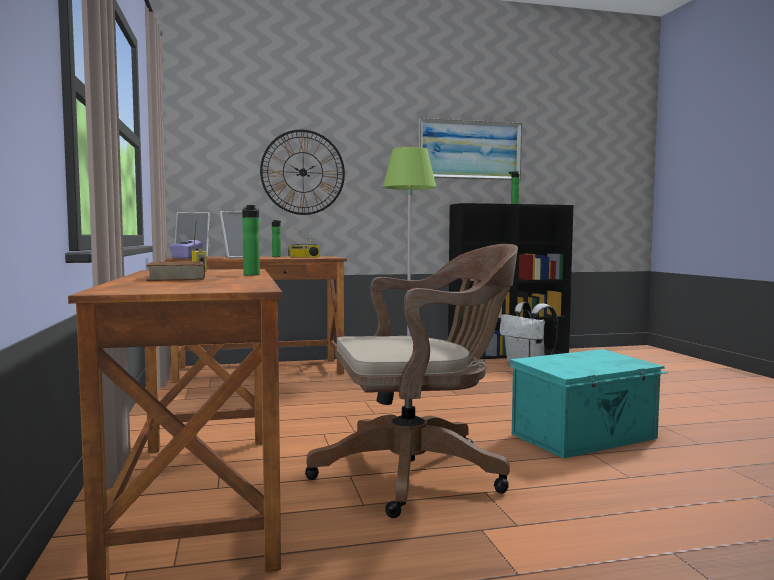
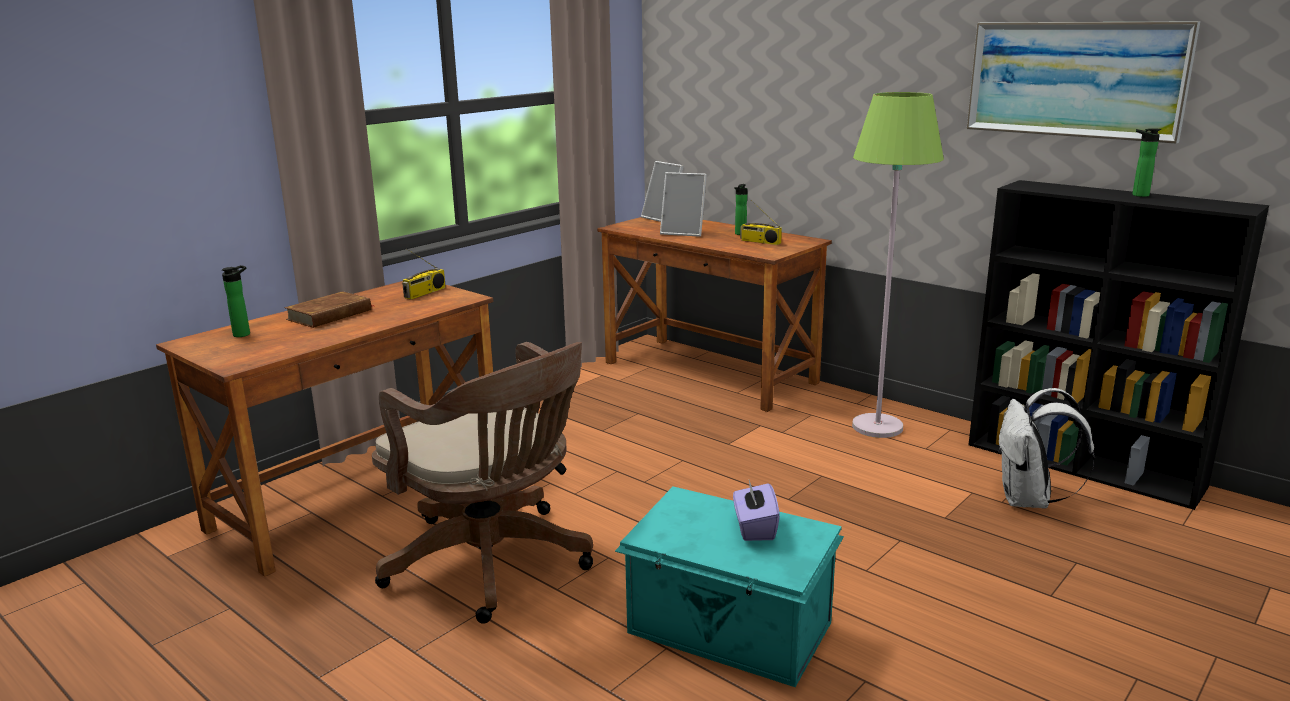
camera: 55 degrees right, 15 degrees up
(186, 258) = (630, 226): purple tissue box -> purple tissue box (754, 528)
(251, 274) = (391, 320): bottle -> bottle (244, 334)
(303, 172) = (799, 113): wall clock -> none

